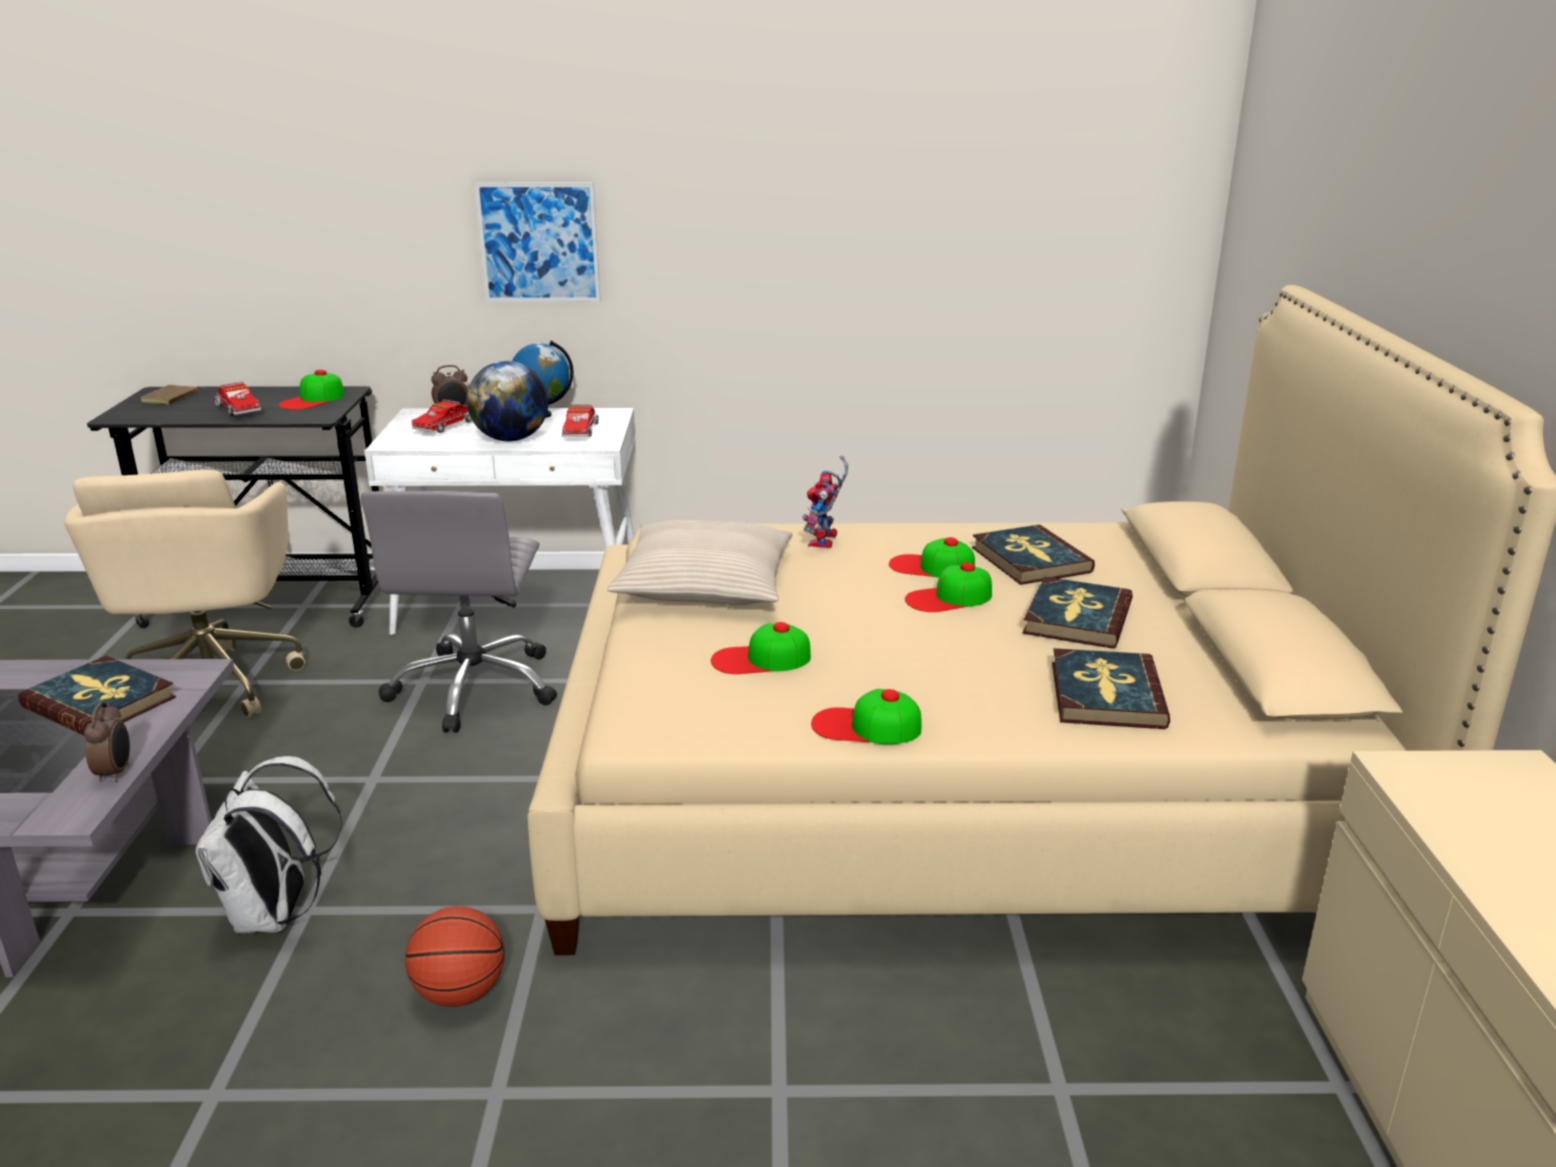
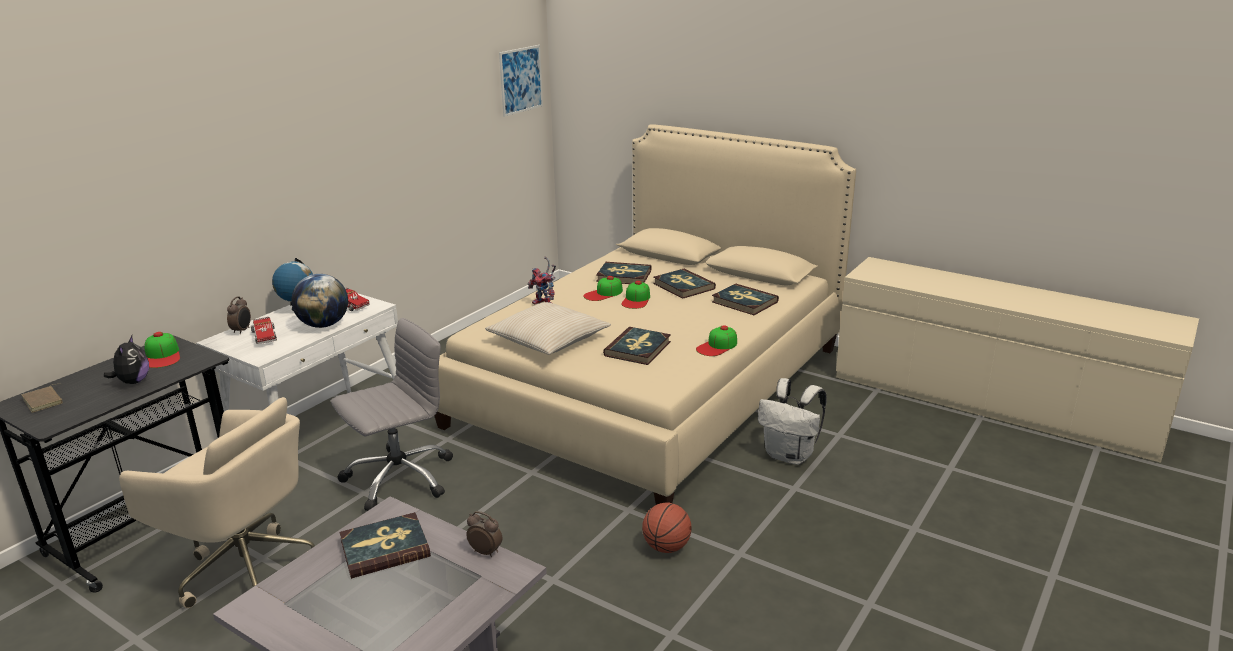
camera: 55 degrees left, 0 degrees up
(238, 410) = (133, 382): toy truck -> plush toy
(276, 915) = (546, 591): white backpack -> white backpack (790, 455)
(475, 688) = (399, 477): grey office chair -> grey office chair turned 75 degrees counterclockwise
(539, 242) = (260, 197): picture -> picture (521, 80)
(760, 659) = (638, 349): cap -> book

